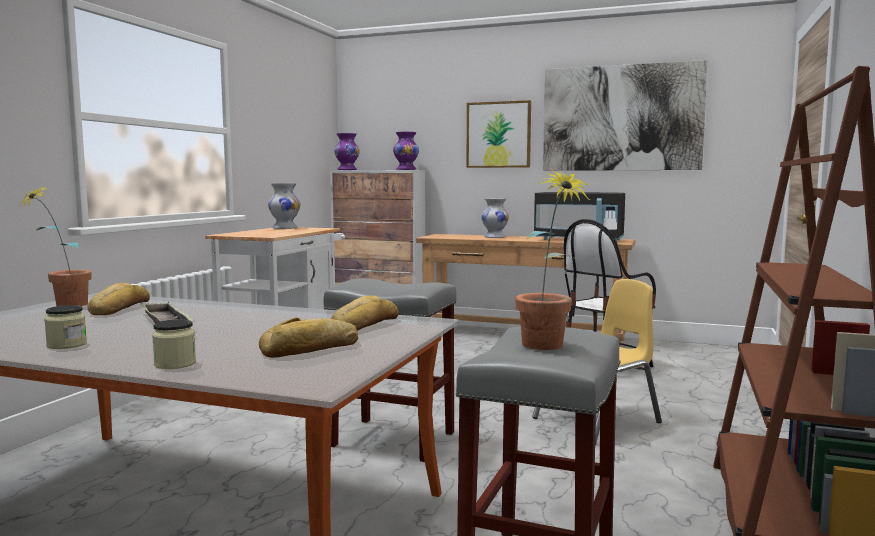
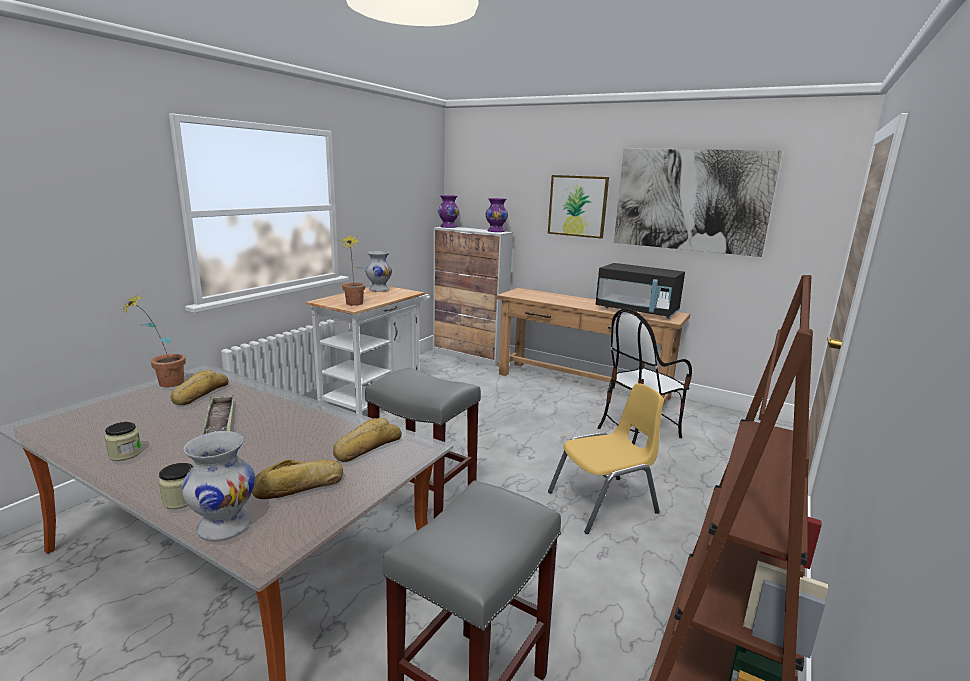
camera: 10 degrees right, 10 degrees up
(494, 237) = (564, 299): white vase -> white vase (225, 524)
(547, 348) = (476, 534): potted plant -> potted plant (353, 304)

